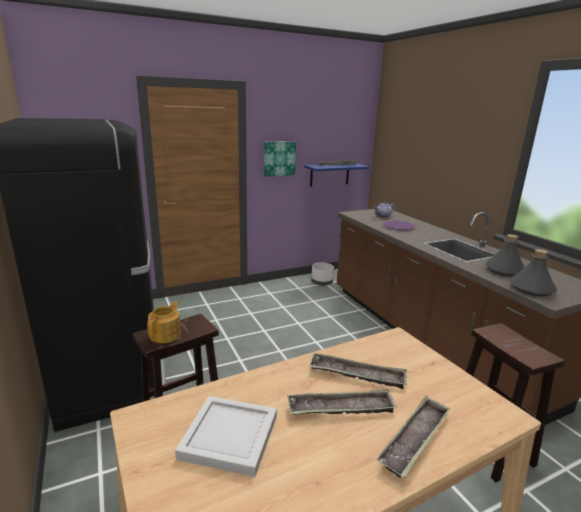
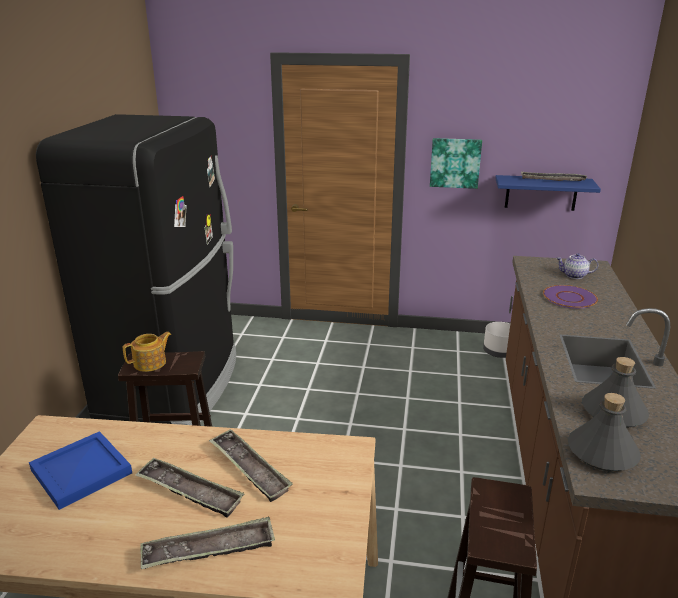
camera: 35 degrees right, 5 degrees up
(229, 435) = (82, 470): white tray -> blue tray

